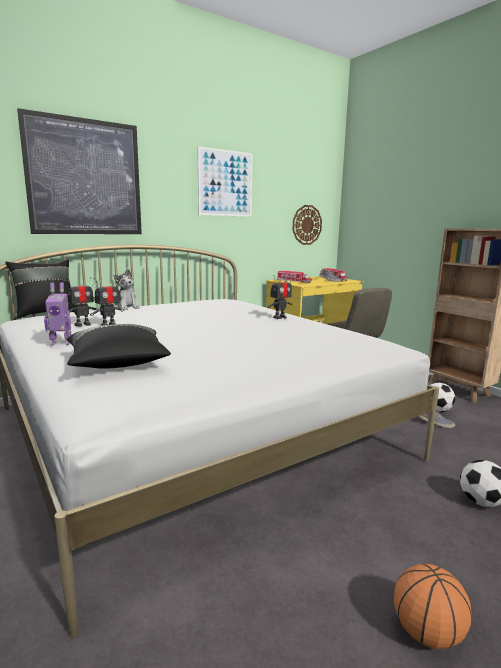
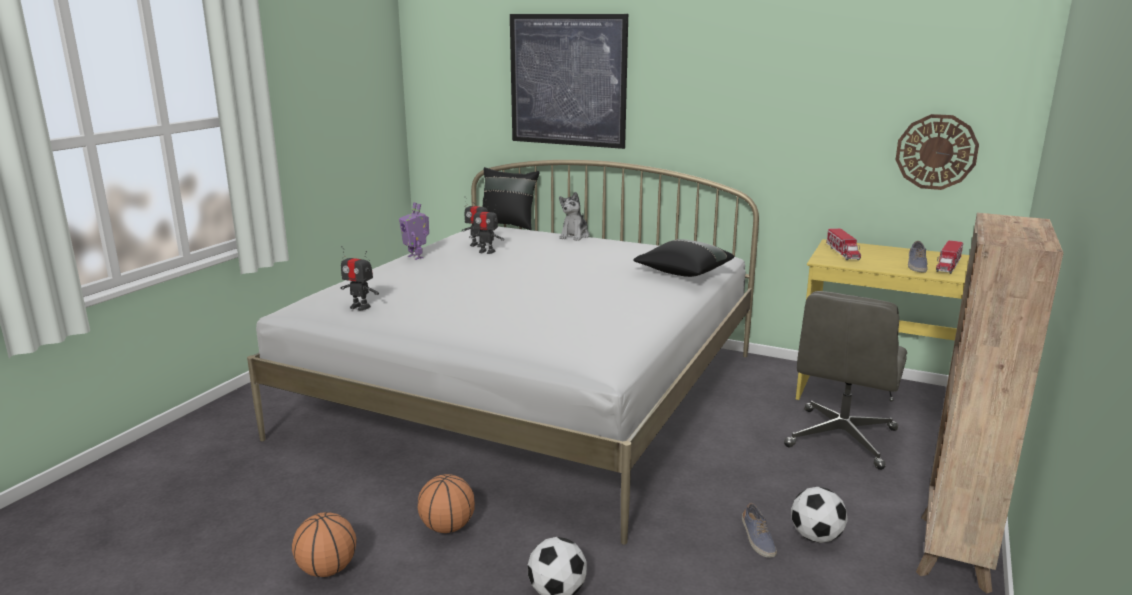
camera: 60 degrees right, 5 degrees up
(118, 364) = (382, 284): black pillow -> black pillow (682, 273)
(225, 183) = (757, 80): picture -> none
(280, 317) = (634, 294): toy robot -> toy robot (360, 307)
(377, 528) = (447, 527): none -> basketball

